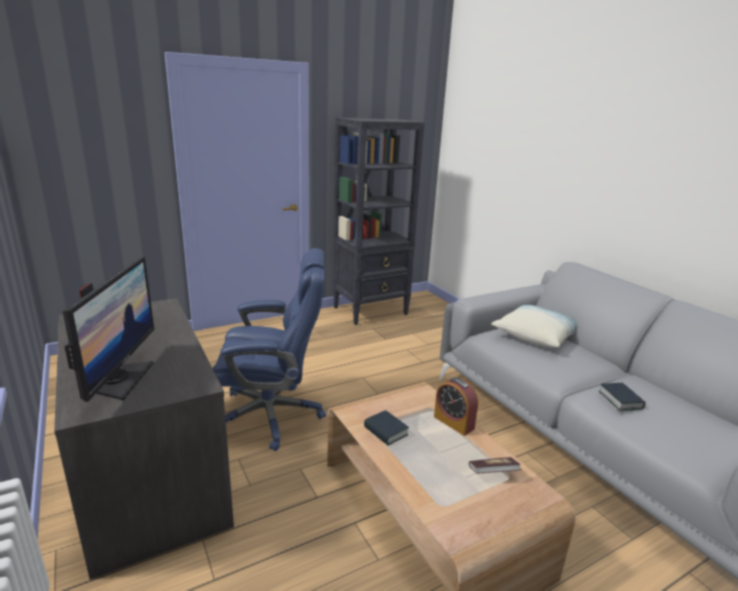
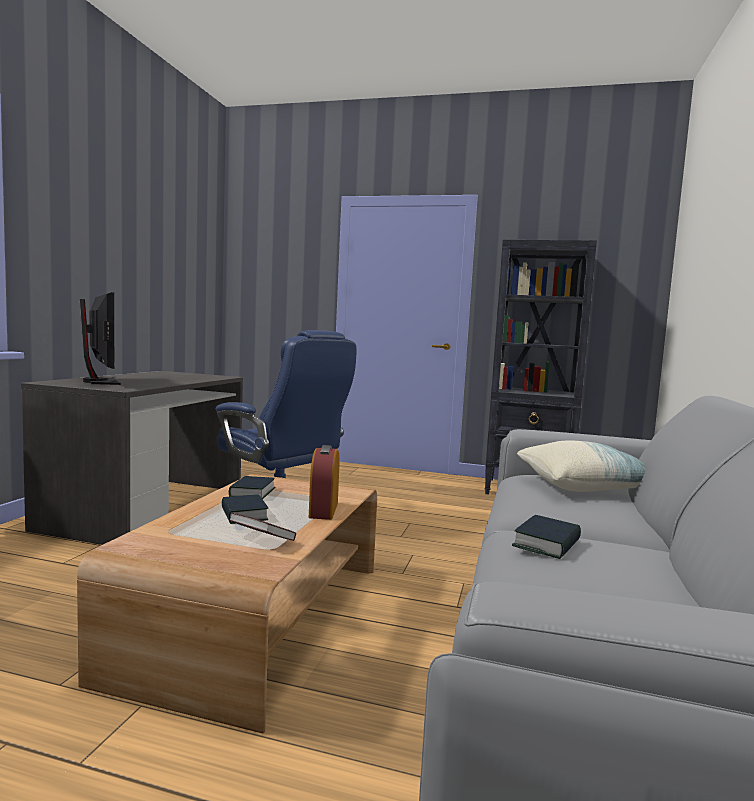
camera: 45 degrees right, 15 degrees down
(121, 379) = (101, 381): monitor -> monitor turned 75 degrees counterclockwise
(434, 457) = (244, 515): none -> book

